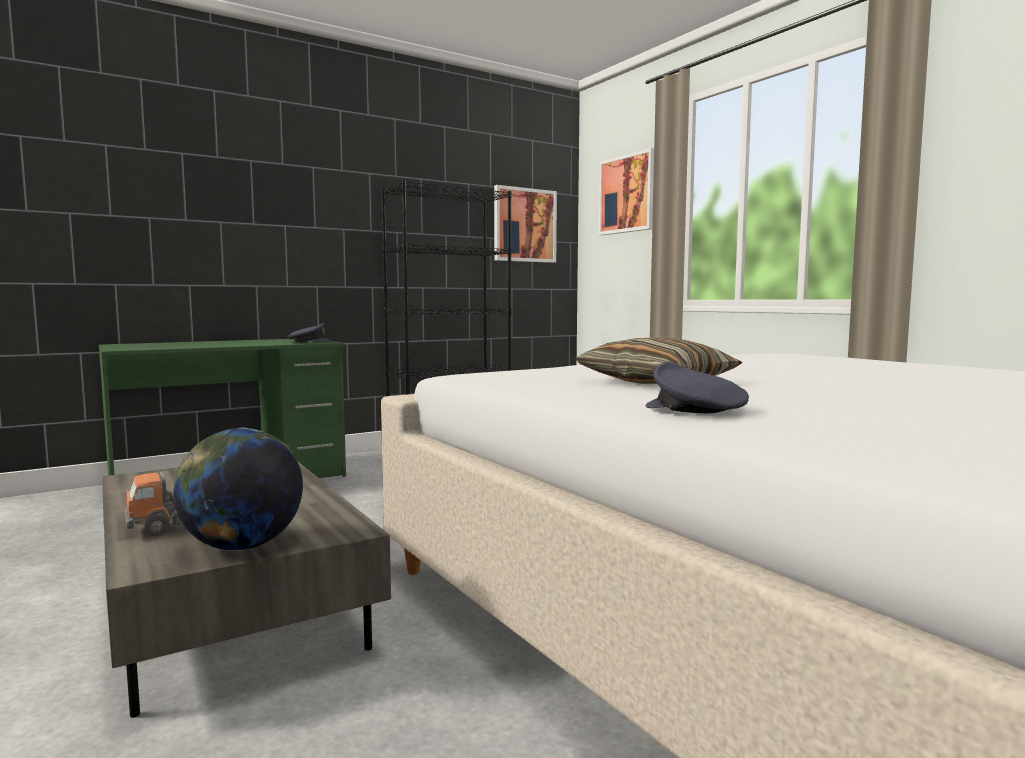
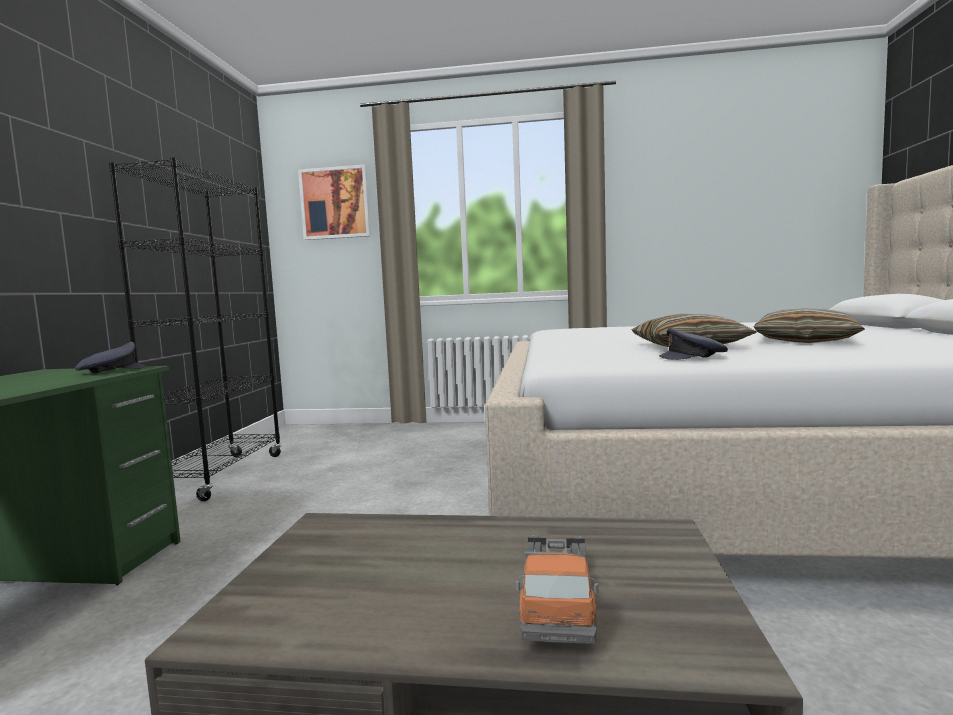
camera: 50 degrees left, 0 degrees up
(242, 547) = (683, 587): globe -> none
(524, 225) = (233, 225): picture -> none
(694, 410) = (844, 352): grey cap -> grey cap (694, 357)
(816, 399) = (805, 341): none -> pillow

